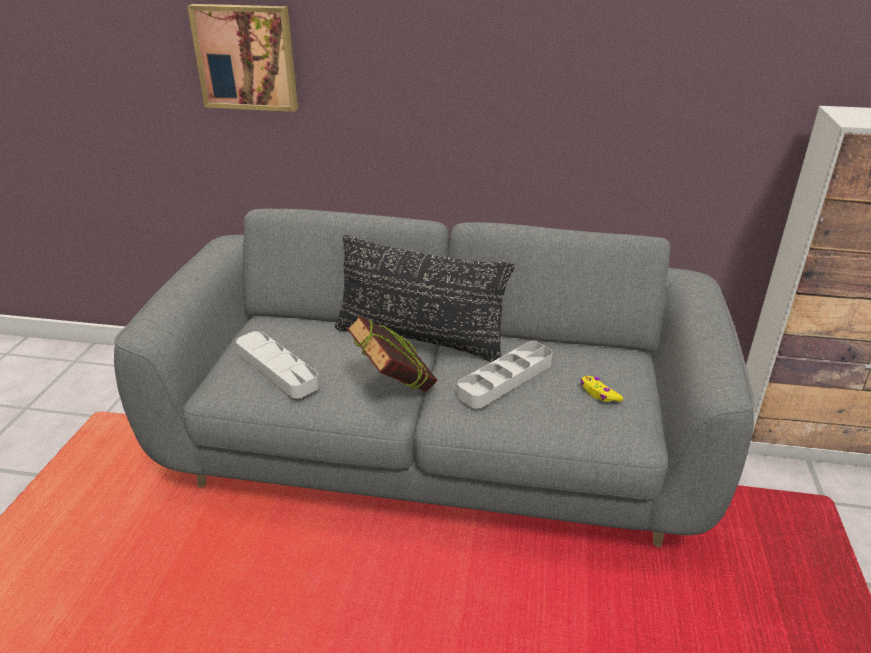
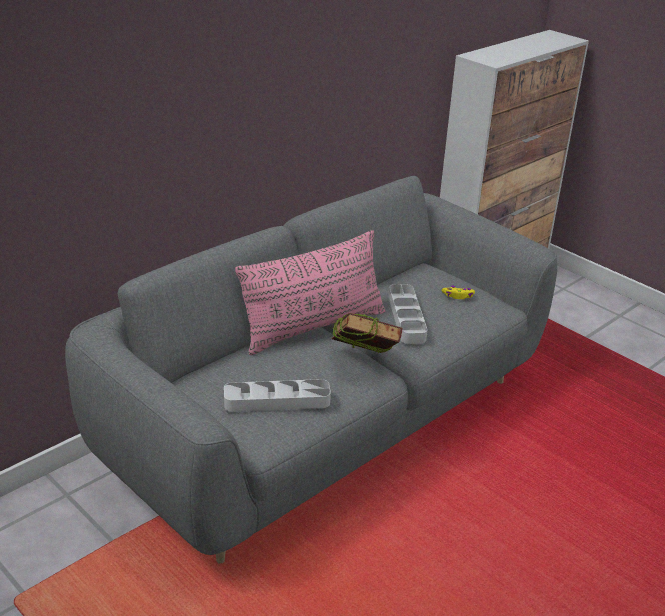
camera: 55 degrees left, 0 degrees up
(246, 57) = (72, 134): picture -> none
(420, 339) = (313, 327): black pillow -> pink pillow

